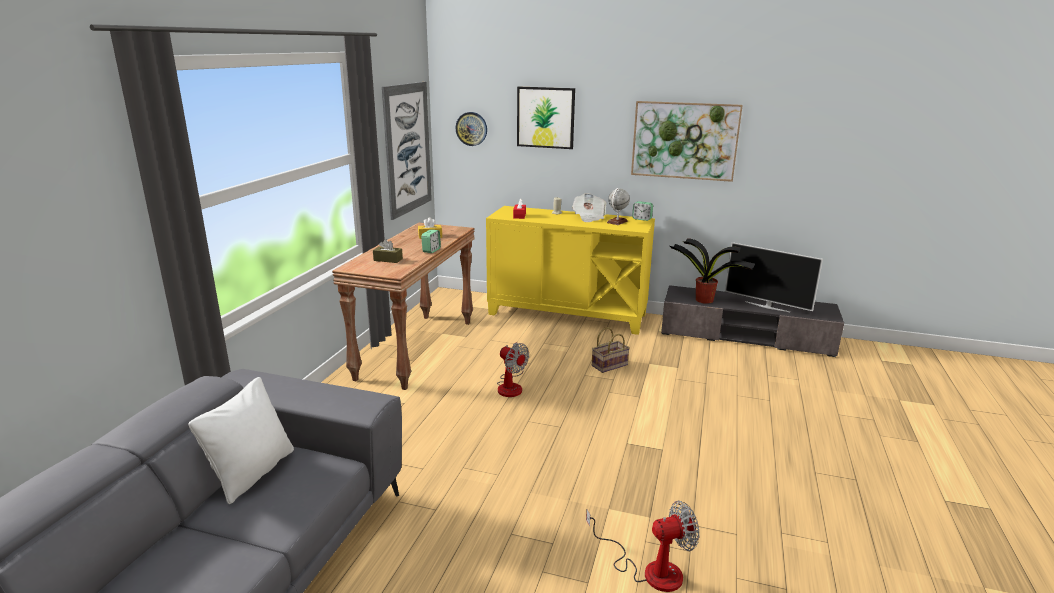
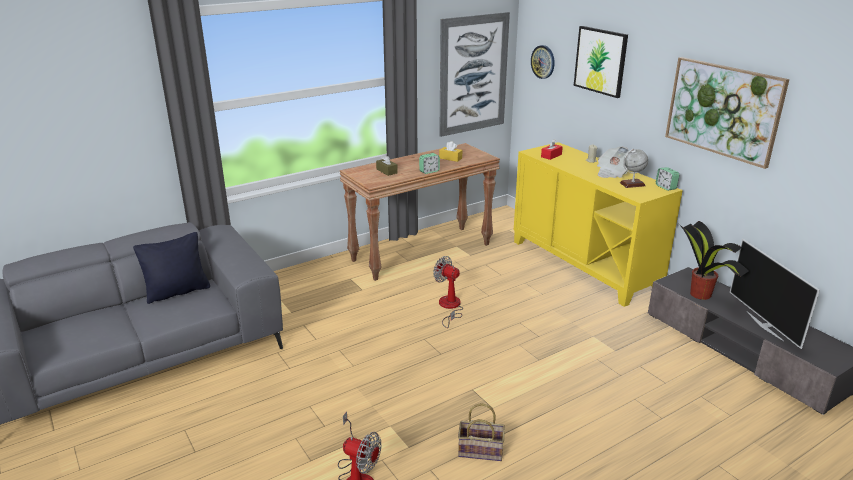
camera: 40 degrees right, 5 degrees up
(253, 473) = (177, 292): white pillow -> black pillow
(511, 386) = (449, 307): fan -> fan turned 135 degrees clockwise
(610, 365) = (554, 323): basket -> basket (481, 450)

